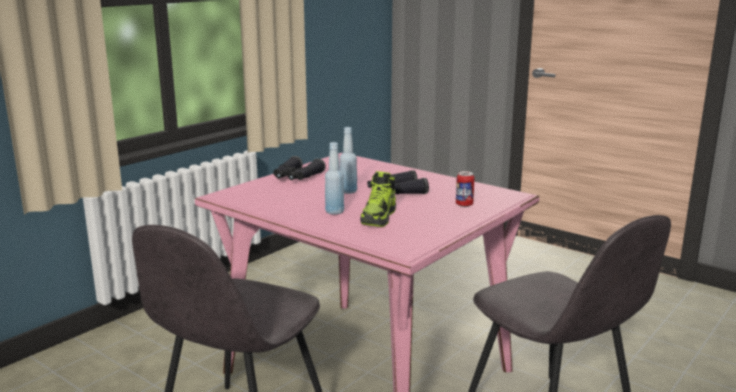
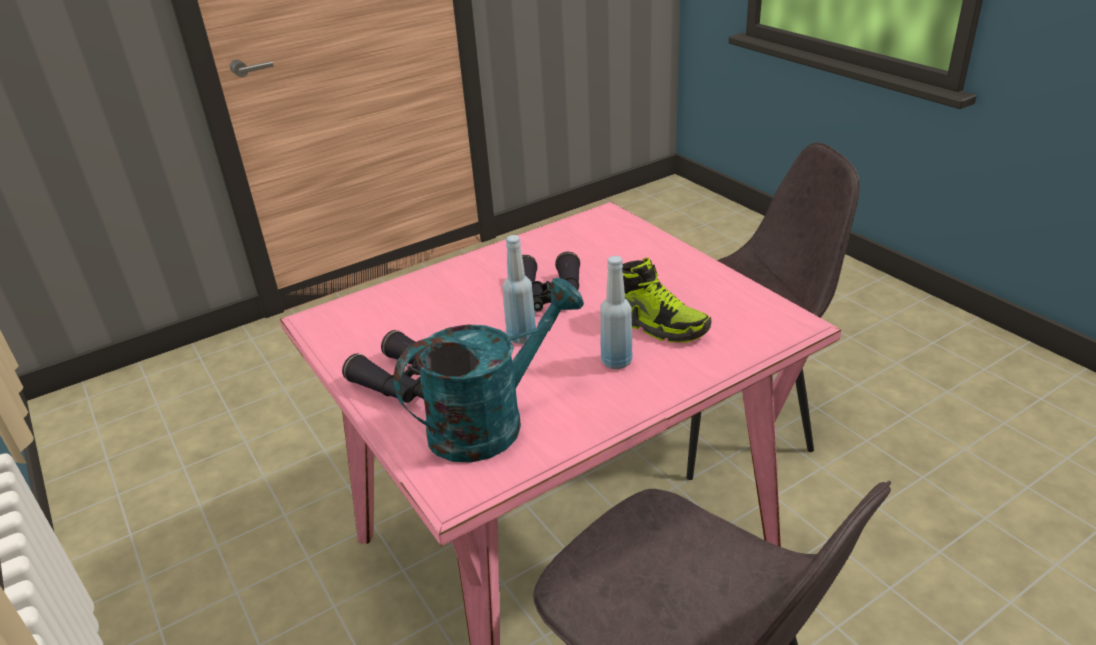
camera: 70 degrees left, 15 degrees up
(272, 194) = (491, 421): none -> turquoise watering can
(464, 205) = (631, 253): can -> none

